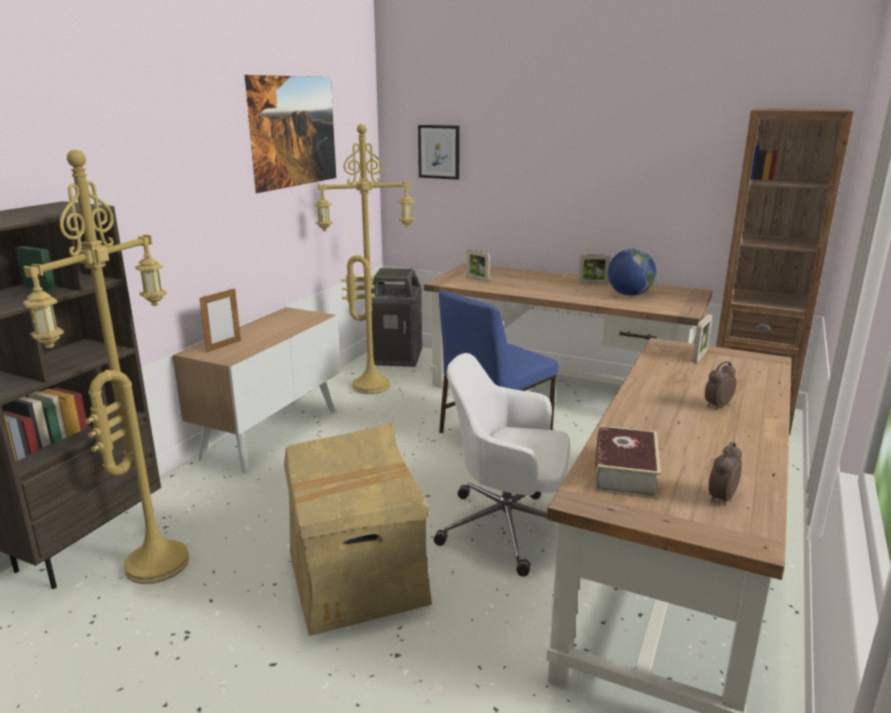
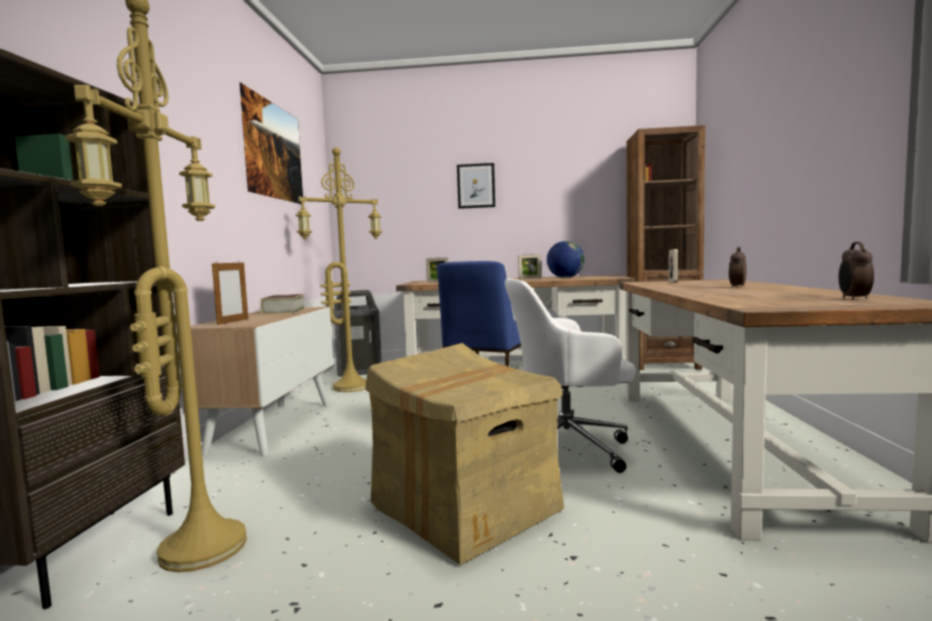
camera: 20 degrees left, 15 degrees down
(439, 152) = (384, 192): picture -> picture (476, 186)
(625, 472) = (754, 300): book -> book (284, 311)

